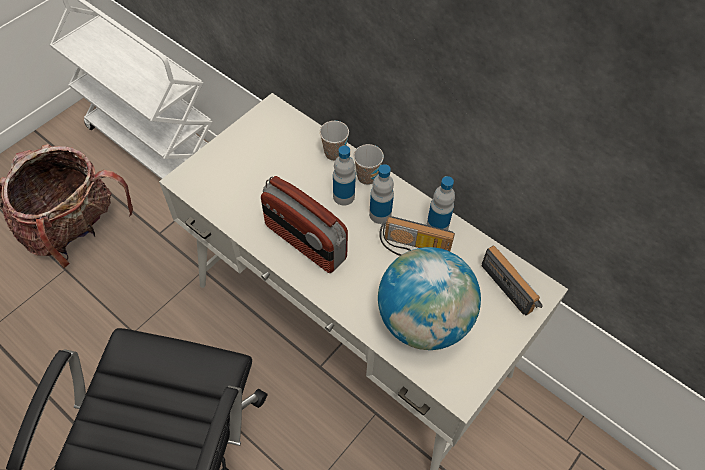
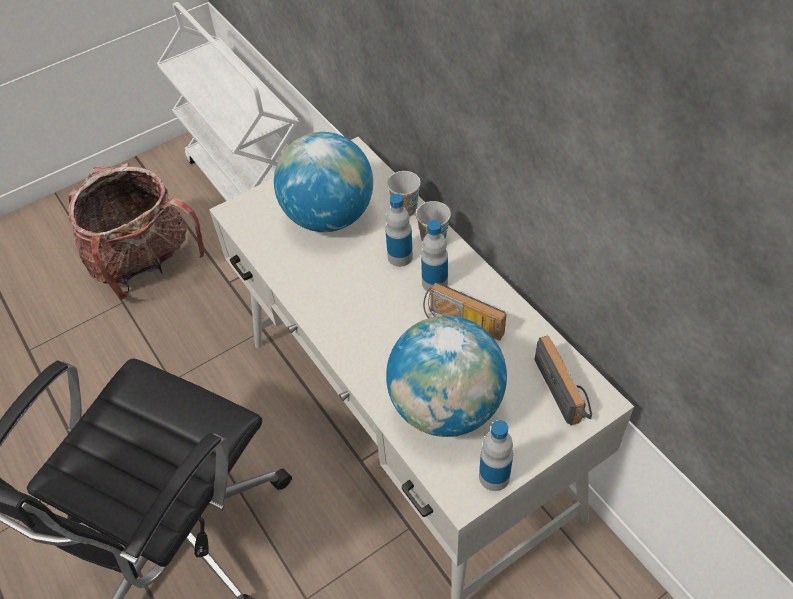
camera: 20 degrees right, 5 degrees down
(270, 170) = (329, 216): none -> globe
(305, 242) = (341, 298): radio -> none
(437, 225) = (497, 306): bottle -> bottle (494, 476)

